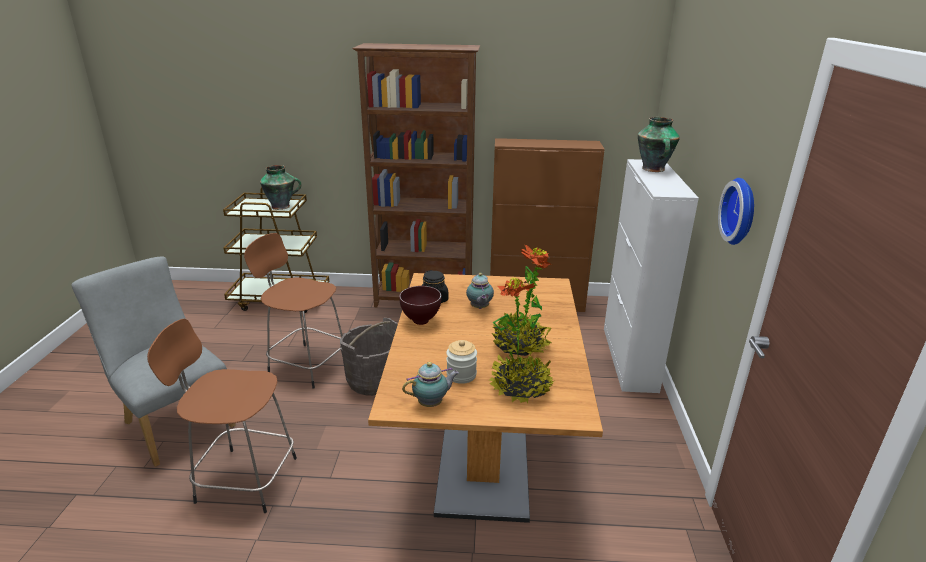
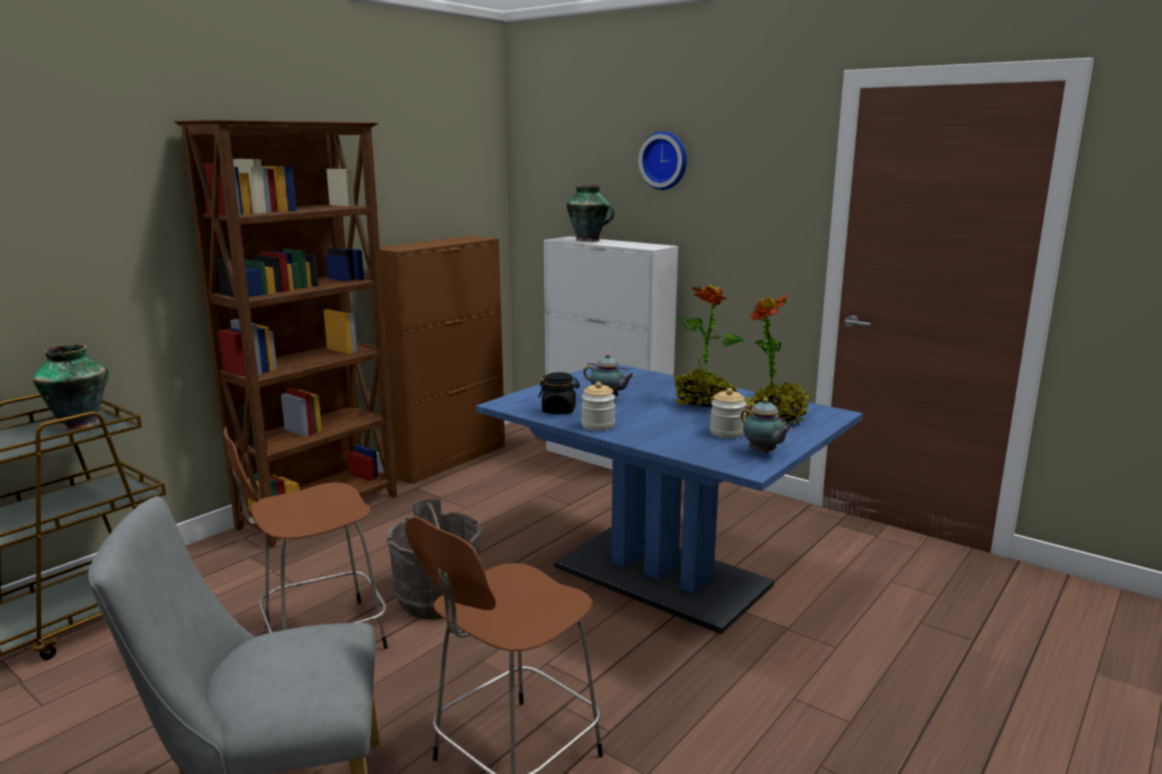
camera: 55 degrees left, 10 degrees down
(420, 322) = (598, 425): brown bowl -> jar
(432, 403) = (763, 453): teapot -> teapot turned 135 degrees clockwise
(484, 456) = (661, 576): brown dining table -> blue dining table
(742, 211) = (762, 233): wall clock -> wall clock (665, 160)

